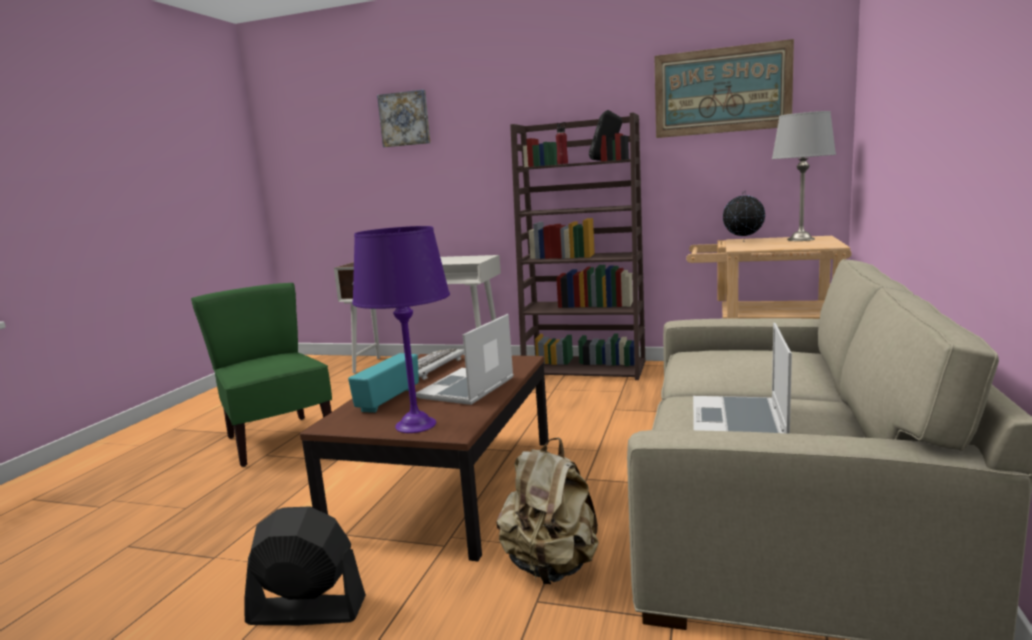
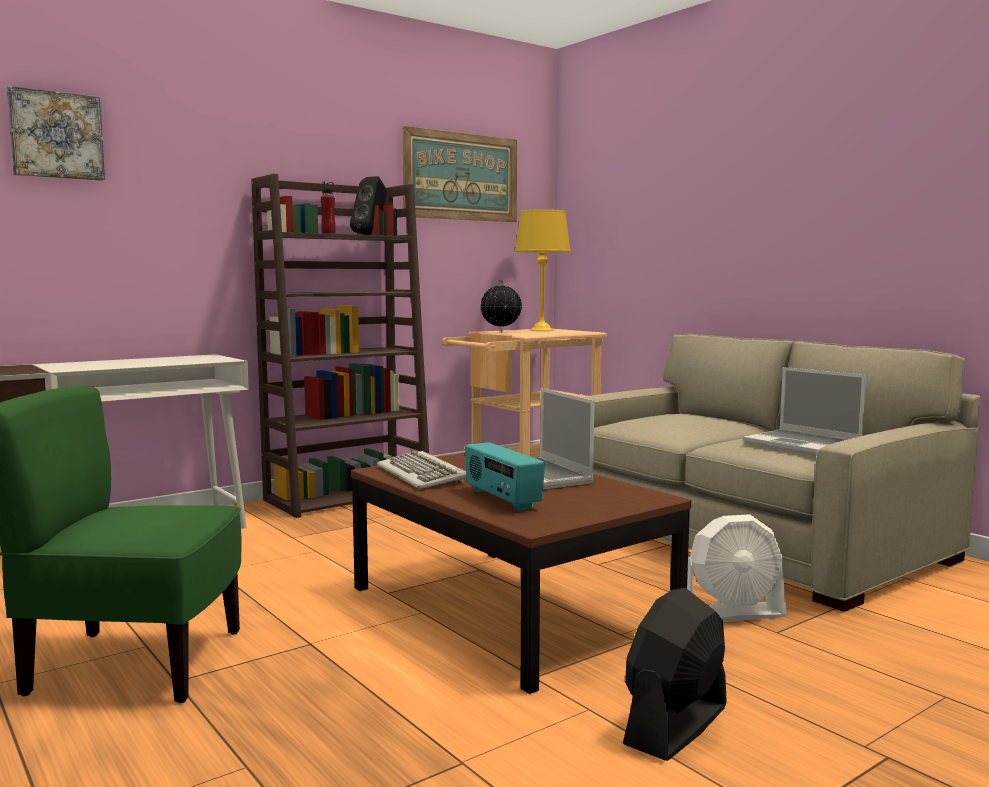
camera: 55 degrees left, 5 degrees down
(416, 425) = (609, 503): purple table lamp -> none
(551, 566) = (731, 614): beige backpack -> white fan
(801, 239) = (542, 330): grey table lamp -> yellow table lamp

